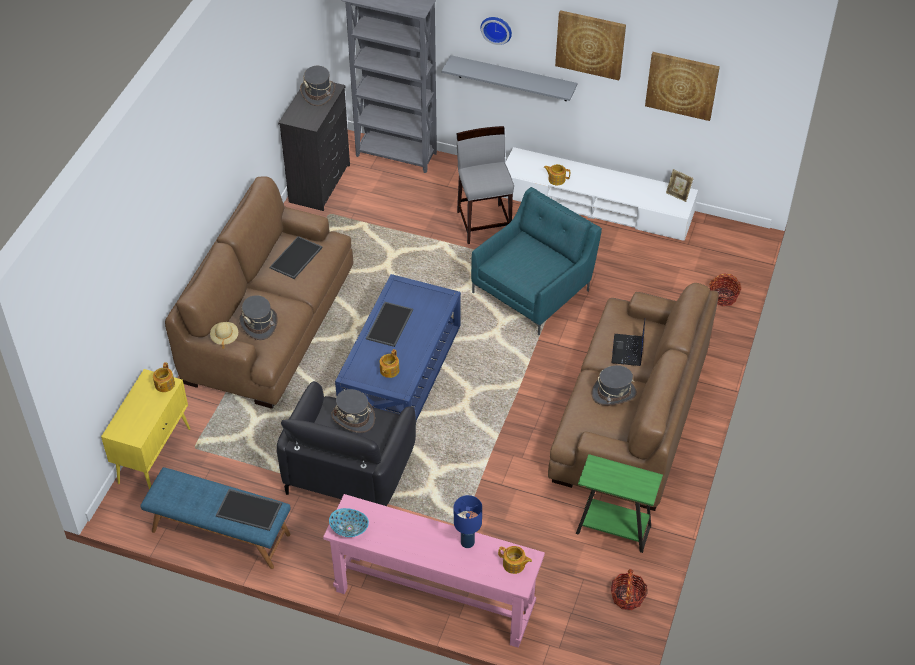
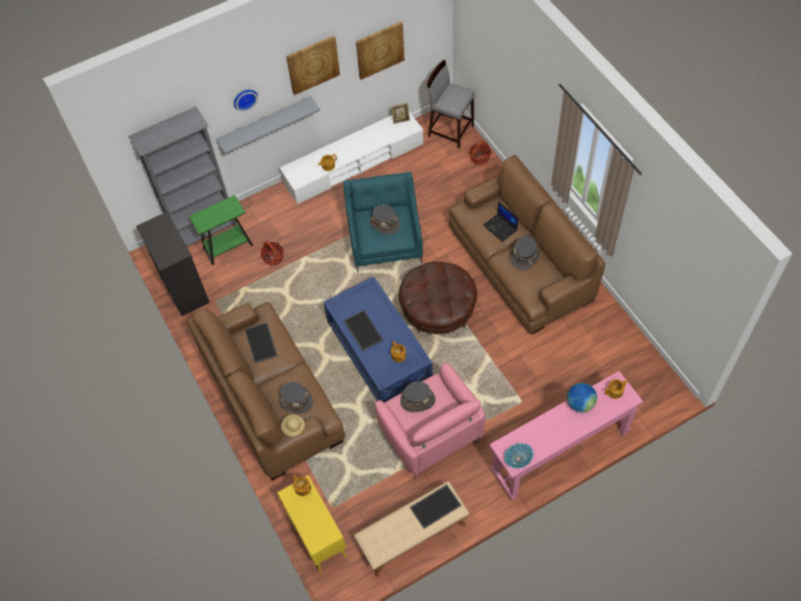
camera: 45 degrees left, 10 degrees up
(220, 533) = (413, 536): blue bench -> beige bench
(318, 93) = (157, 230): grey hat -> grey hat (385, 224)
(350, 470) = (430, 431): black armchair -> pink armchair
(467, 542) = (580, 403): blue table lamp -> globe
(484, 223) = (309, 227): grey stool -> grey stool (450, 131)
(497, 384) = (438, 310): none -> brown ottoman
(613, 530) = (589, 329): green side table -> green side table (228, 247)
(627, 596) = (638, 355): basket -> basket (273, 257)

